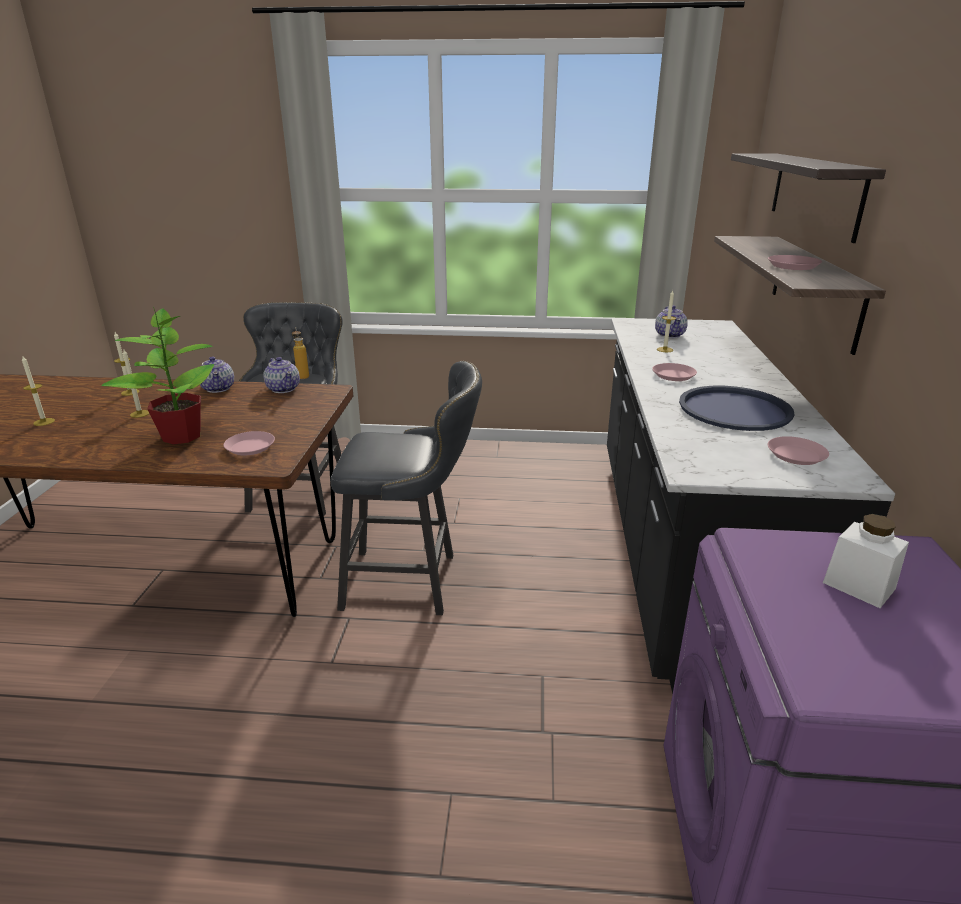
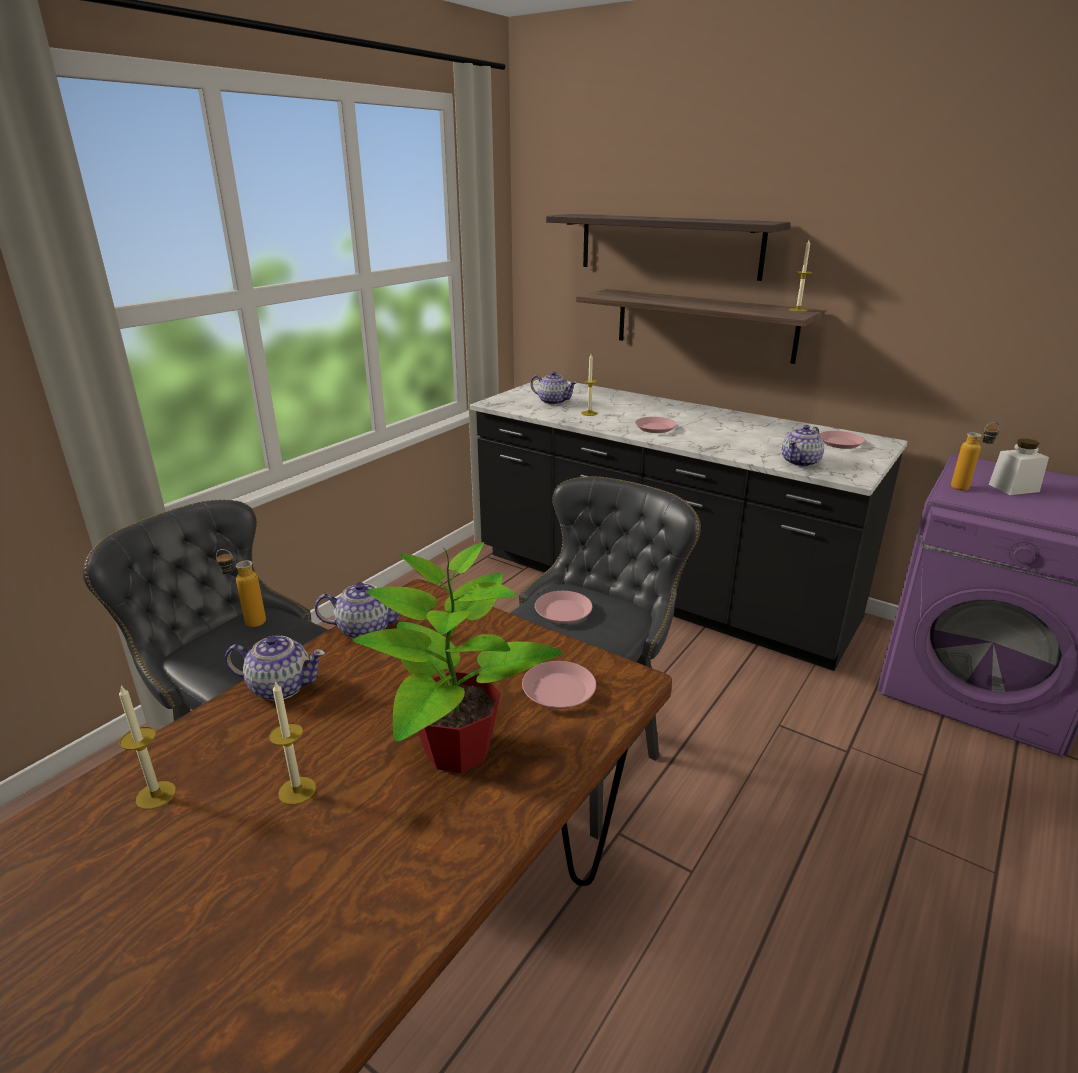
camera: 60 degrees left, 0 degrees up
(44, 422) = (173, 949): candle -> candle (798, 310)
(691, 442) = (801, 462): none -> teapot
(734, 409) = (746, 433): blue tray -> none
(793, 266) = (730, 306): pink plate -> pink plate (563, 612)
(797, 549) = (966, 487): none -> bottle

